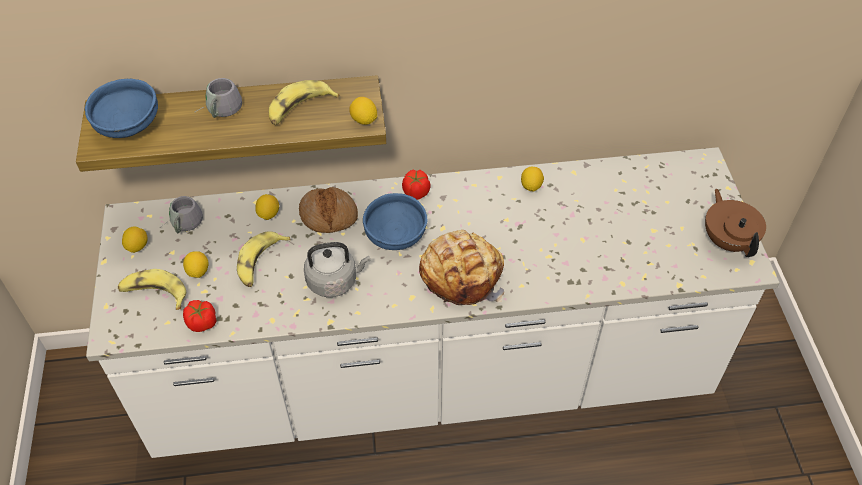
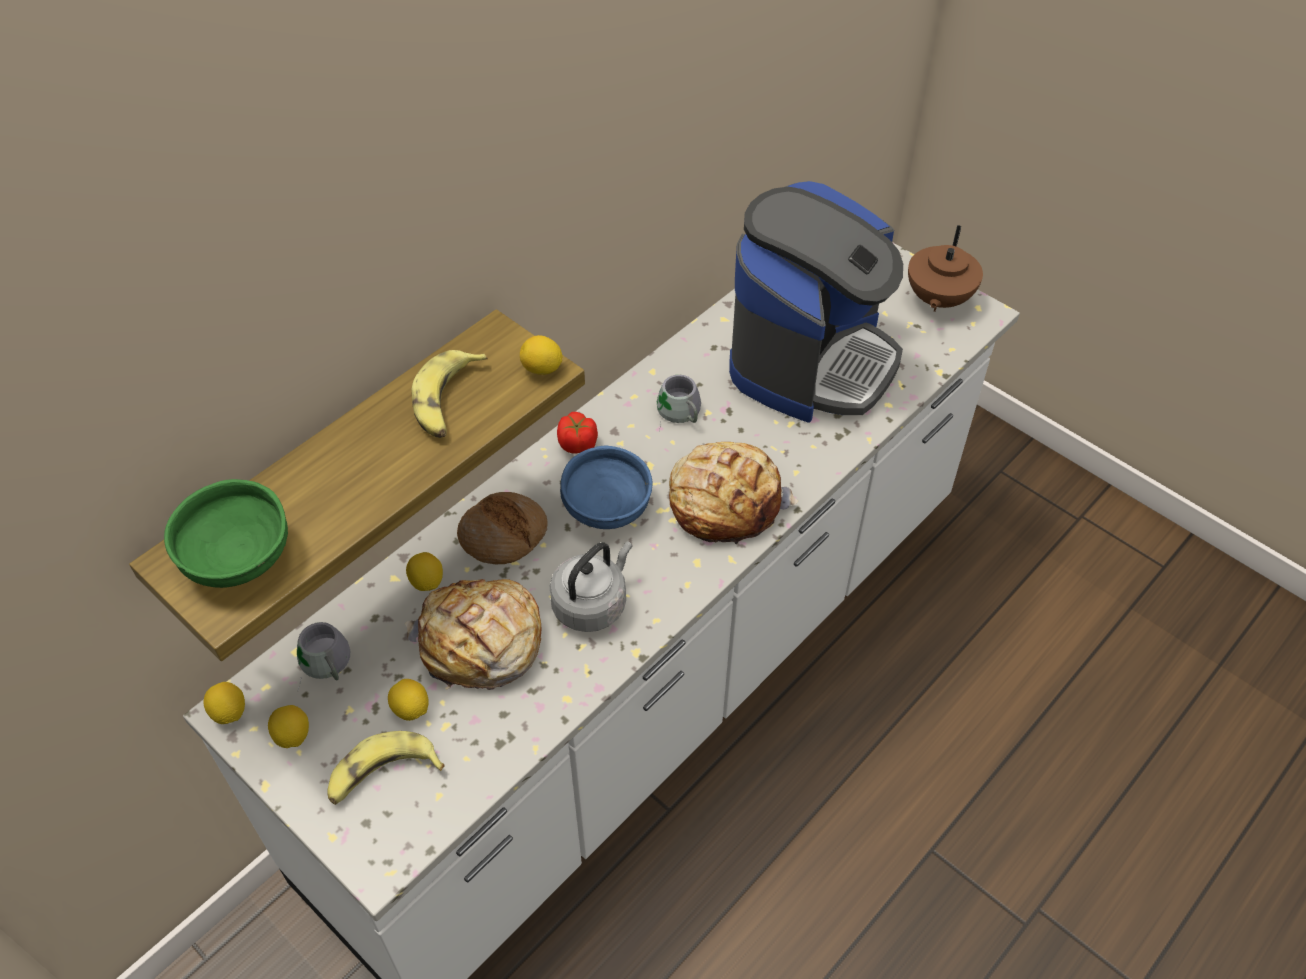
camera: 40 degrees left, 0 degrees up
(127, 126) = (237, 559): blue bowl -> green bowl
(202, 323) = (484, 763): tomato -> none
(219, 108) = (341, 462): grey mug -> grey mug (677, 414)
(260, 263) = (480, 644): banana -> bread
(531, 186) = (696, 361): lemon -> lemon (229, 712)
(602, 228) = (811, 360): none -> coffee machine
(728, 240) = (937, 299): brown teapot -> brown teapot turned 105 degrees counterclockwise

